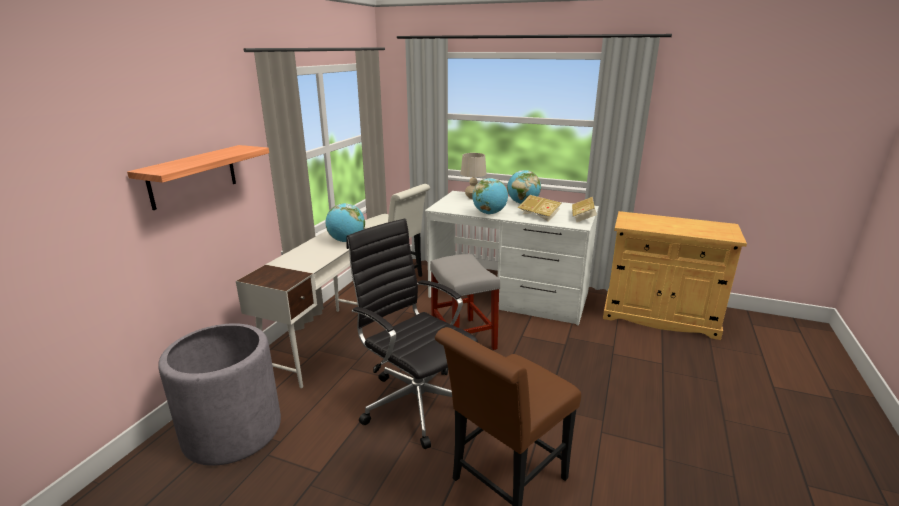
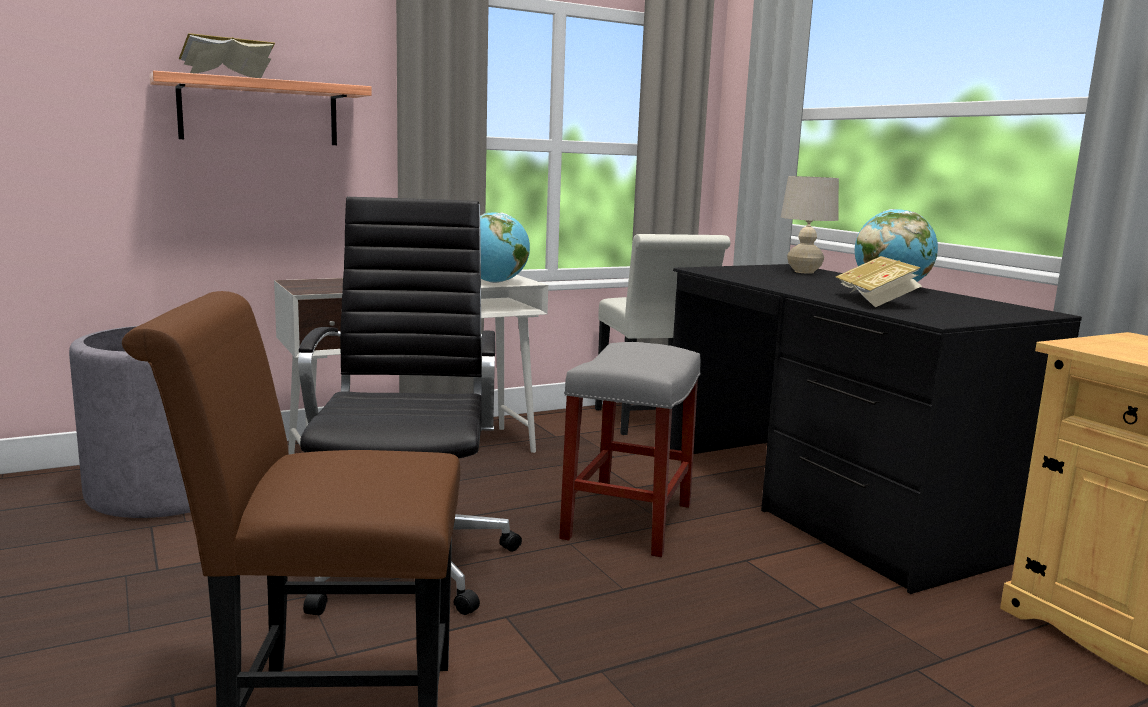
camera: 40 degrees right, 10 degrees down
(489, 213) = (778, 285): globe -> none
(509, 295) = (828, 501): white desk -> black desk
(583, 217) = (981, 317): book -> book (229, 77)

